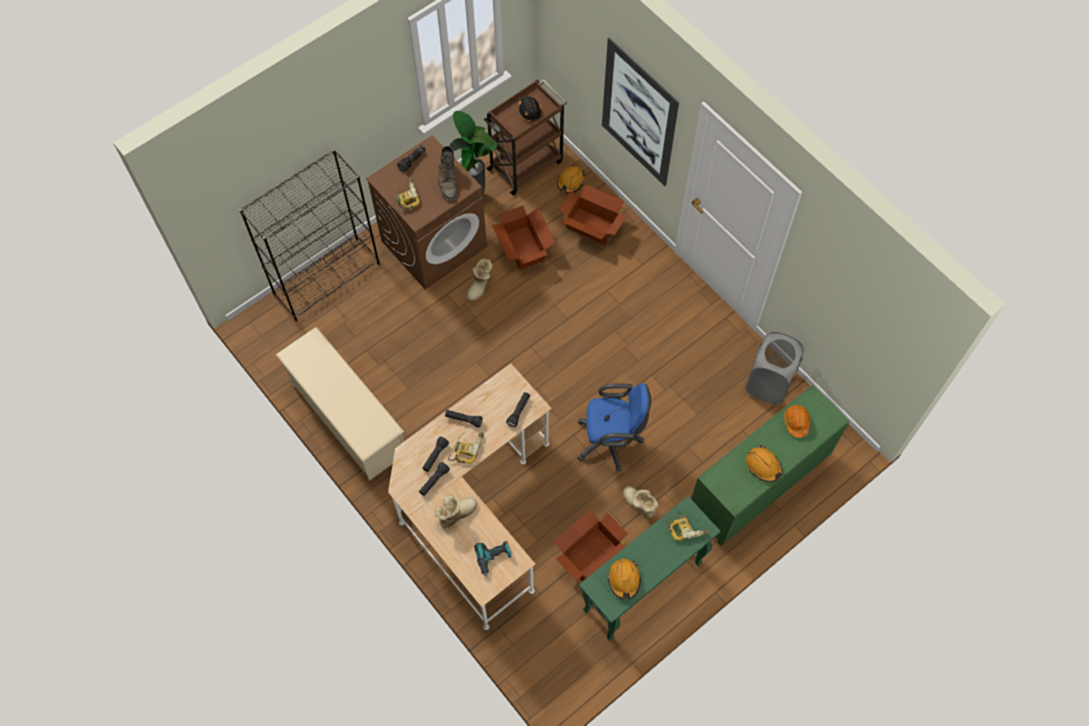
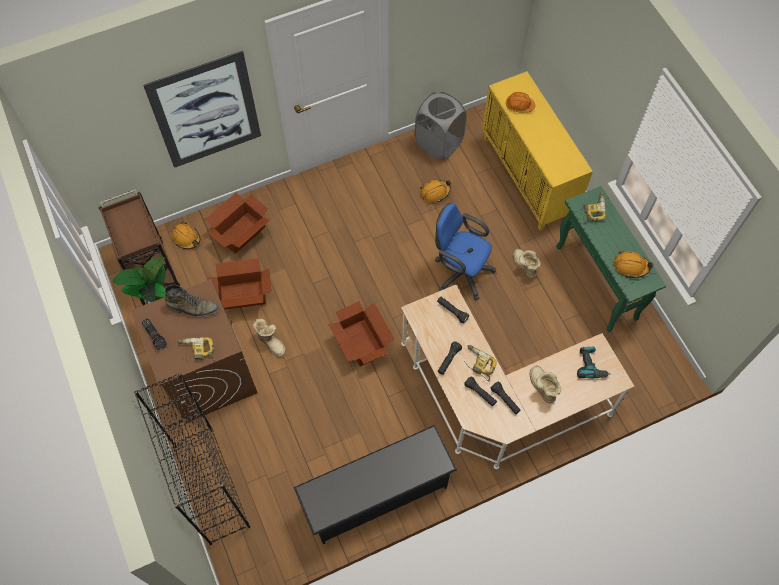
camera: 75 degrees left, 0 degrees up
(348, 419) = (376, 495): beige shoe rack -> black shoe rack
(529, 111) = (131, 224): black hard hat -> none
(590, 554) = (560, 315): cardboard box -> cardboard box (361, 343)
(611, 441) = (460, 272): blue office chair -> blue office chair turned 75 degrees counterclockwise
(638, 505) = (524, 266): boot -> boot turned 90 degrees clockwise
(757, 487) = (528, 177): green cabinet -> yellow cabinet
(763, 466) = (552, 138): orange hard hat -> orange hard hat (435, 192)

